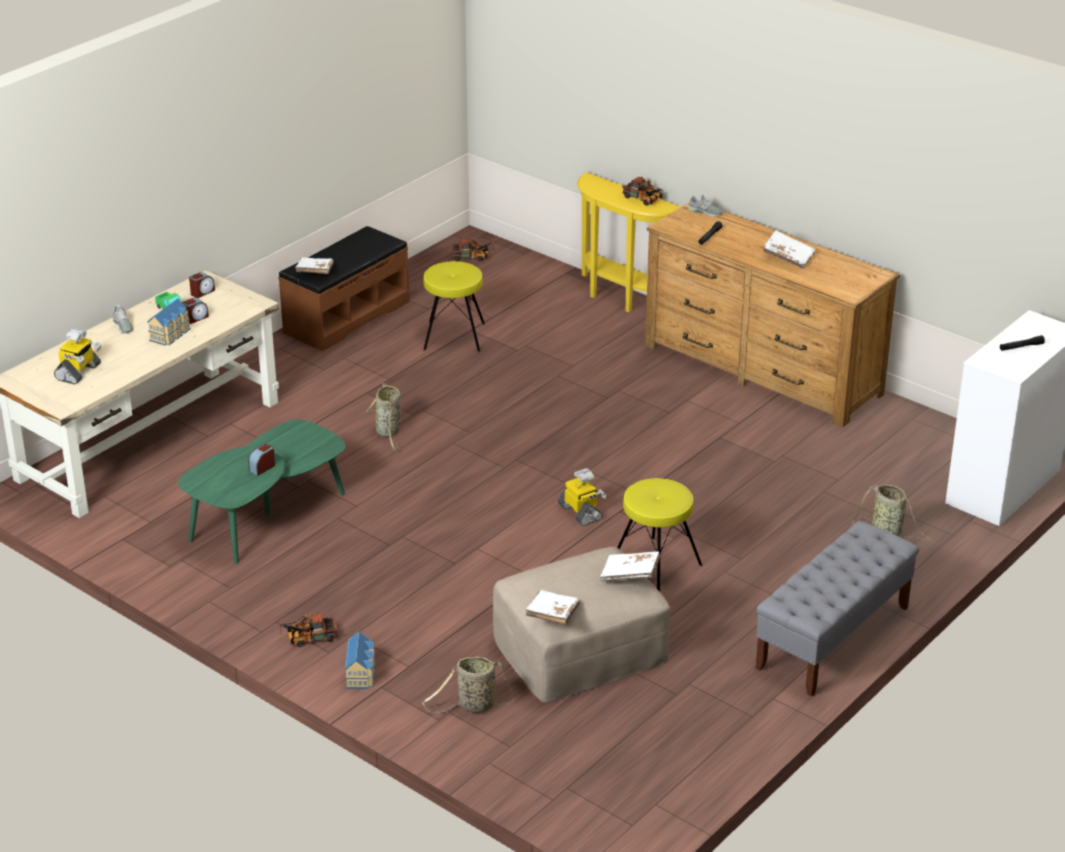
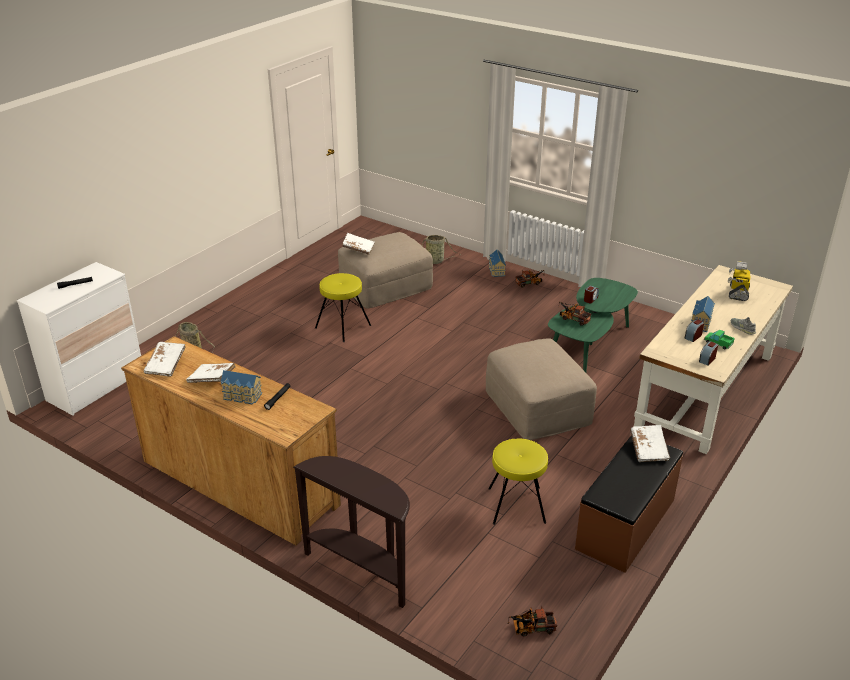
camera: 175 degrees right, 0 degrees up
(388, 432) = (537, 405): basket -> beige ottoman
(552, 615) = (398, 231): white book -> white book (166, 365)
(581, 512) = (389, 355): toy robot -> none
(621, 298) = (362, 569): yellow console table -> brown console table
(644, 200) = (336, 474): toy truck -> toy truck (572, 319)
(705, 212) = (276, 430): grey shoe -> none
(749, 240) = (242, 396): none -> toy house
(833, 638) = (248, 296): grey bench -> none

